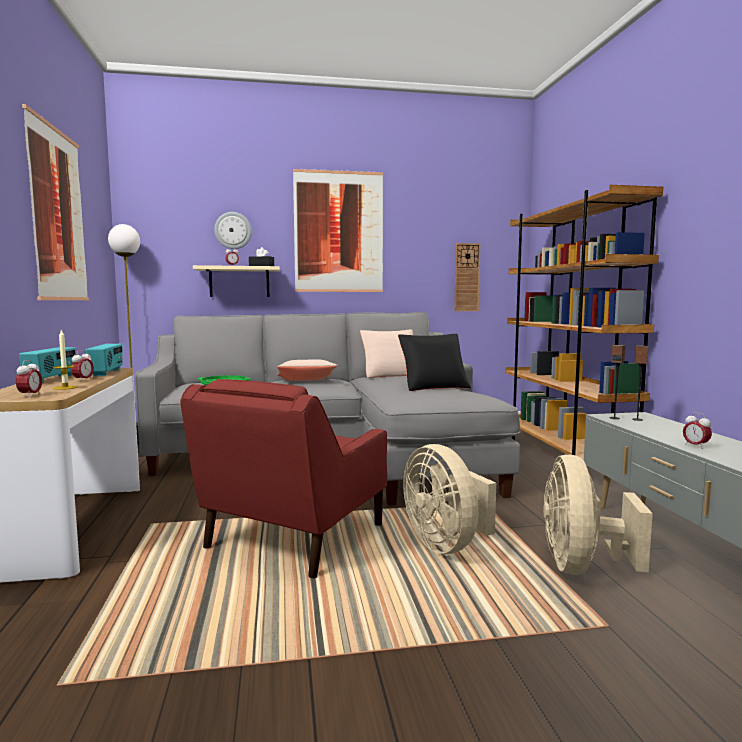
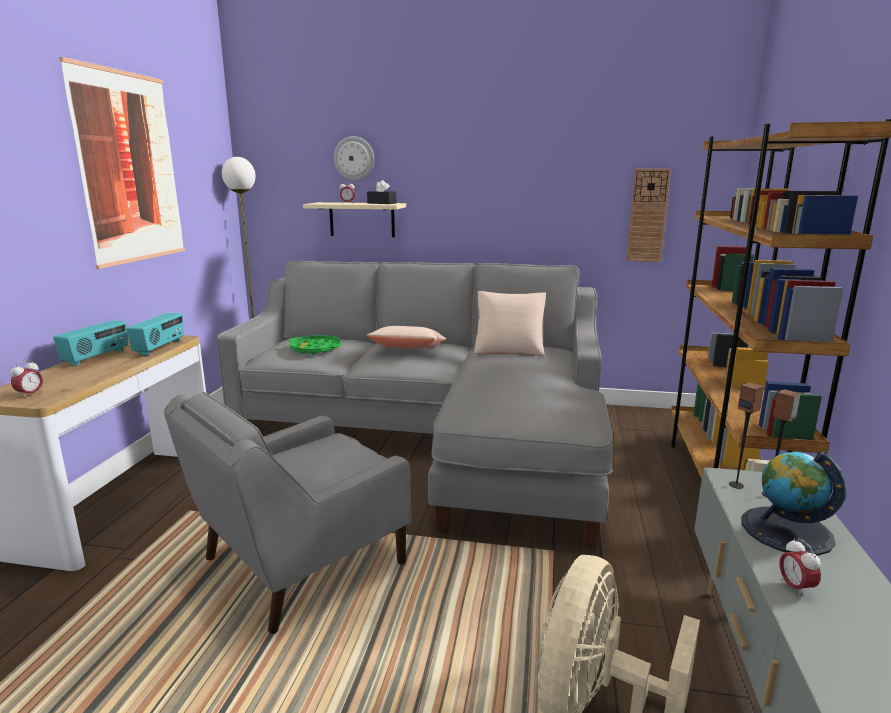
camera: 20 degrees right, 10 degrees up
(65, 388) = (80, 380): candle -> none
(83, 380) = (117, 364): alarm clock -> none
(294, 538) = (301, 563): red armchair -> grey armchair
(338, 232) = (477, 157): picture -> none
(433, 387) = (531, 385): black pillow -> none
(446, 544) = (454, 615): beige fan -> none
(664, 429) = (786, 530): none -> globe

